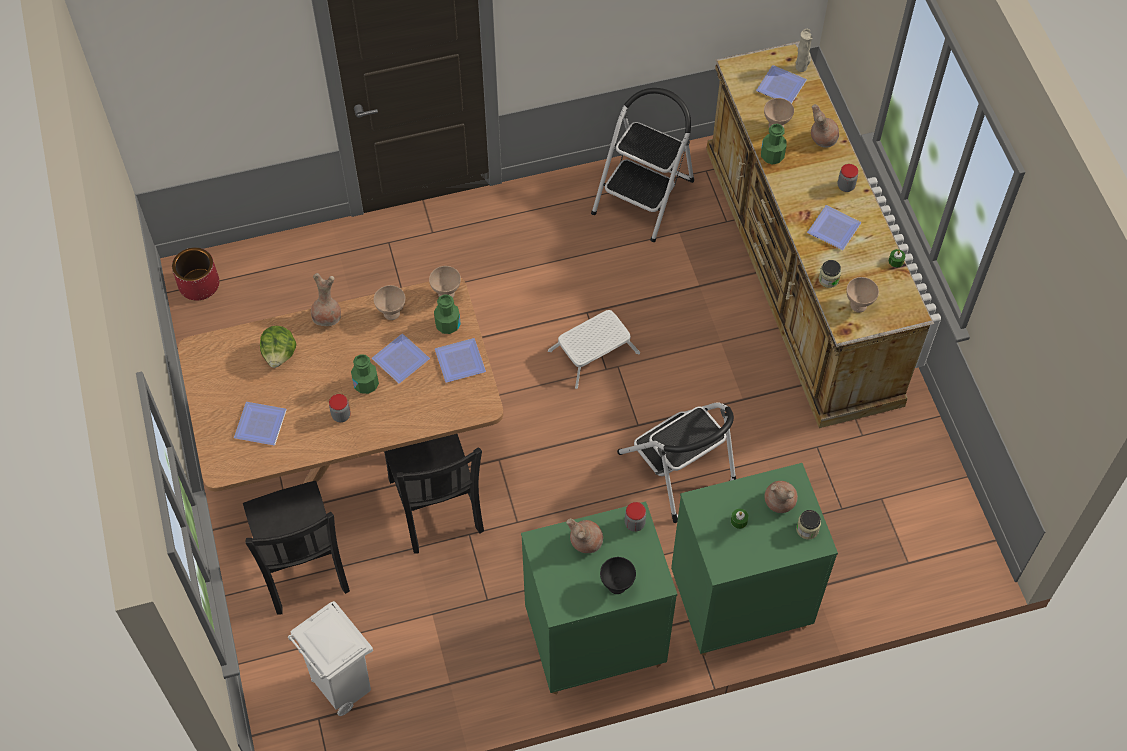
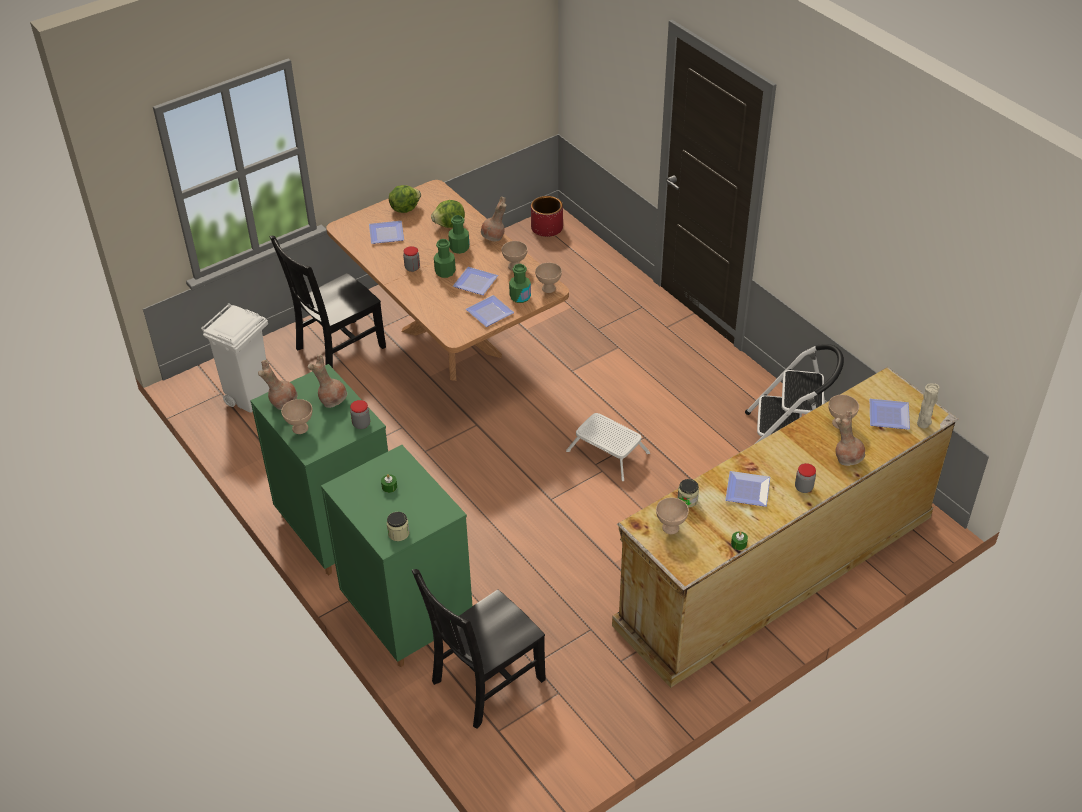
camera: 70 degrees right, 15 degrees down
(220, 392) = (404, 208): none -> lettuce
(436, 508) = (416, 403): black chair -> black chair (485, 682)
(617, 585) = (300, 428): black bowl -> beige bowl
(678, 471) = (518, 538): step ladder -> none
(772, 156) = (803, 429): green bottle -> green bottle (459, 248)
(778, 503) = (417, 508): brown vase -> brown vase (283, 402)

